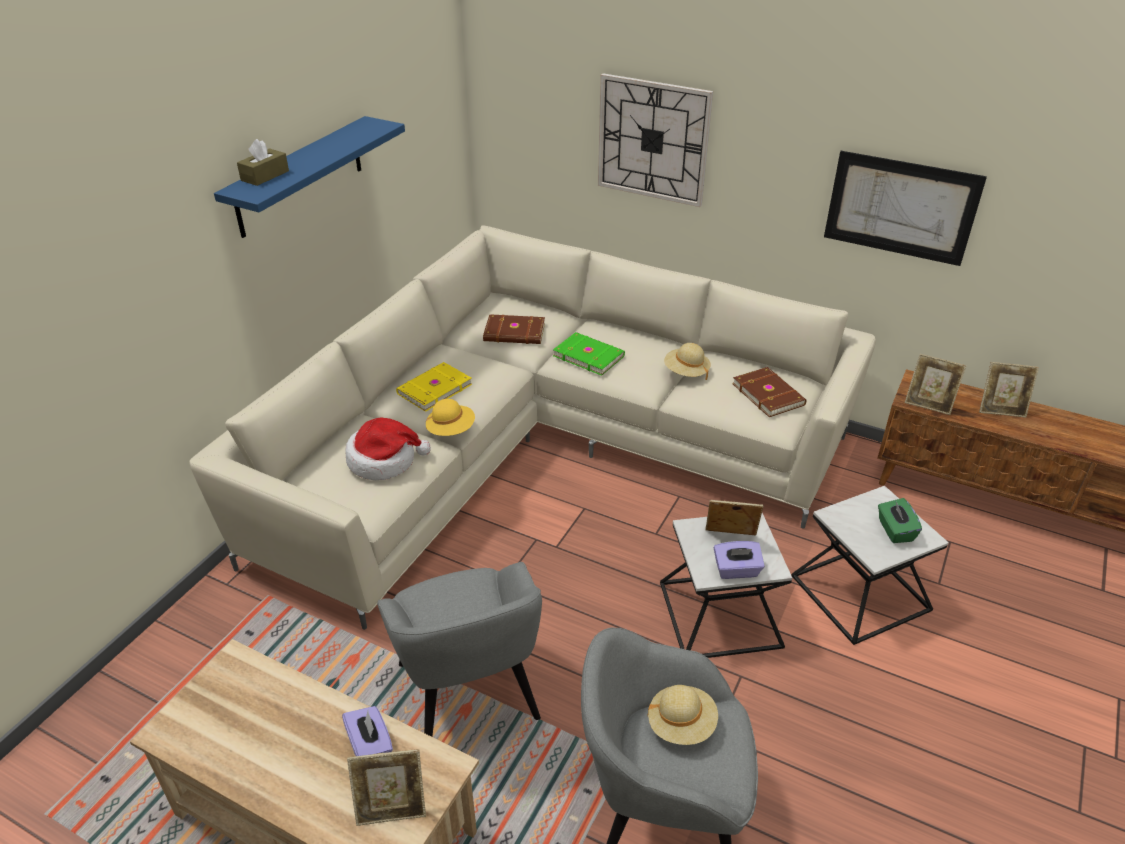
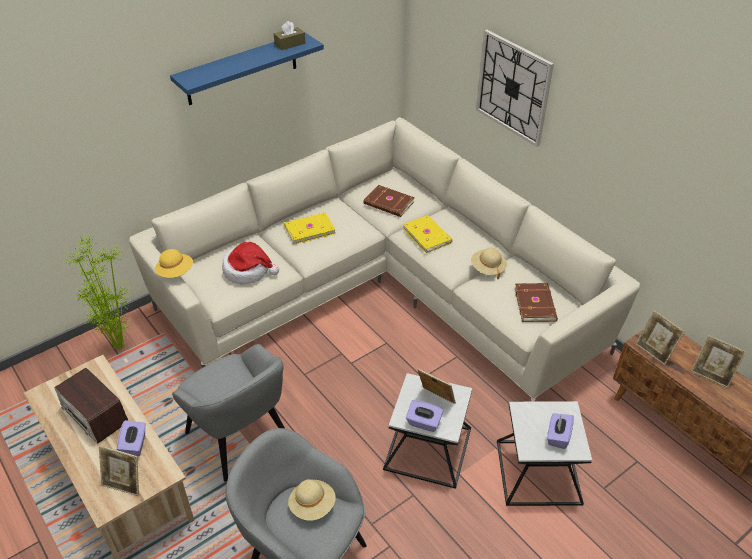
camera: 25 degrees right, 5 degrees up
(210, 638) = (120, 348): none -> potted plant
(265, 176) = (207, 68): brown tissue box -> brown tissue box (290, 44)
(277, 728) = (95, 415): none -> radio
(451, 430) = (302, 262): yellow hat -> yellow hat (175, 272)
(468, 694) = (239, 438): grey armchair -> grey armchair turned 45 degrees counterclockwise
(588, 355) = (427, 235): green book -> yellow book
(895, 530) = (558, 436): green tissue box -> purple tissue box
(900, 208) = (669, 192): picture -> none

